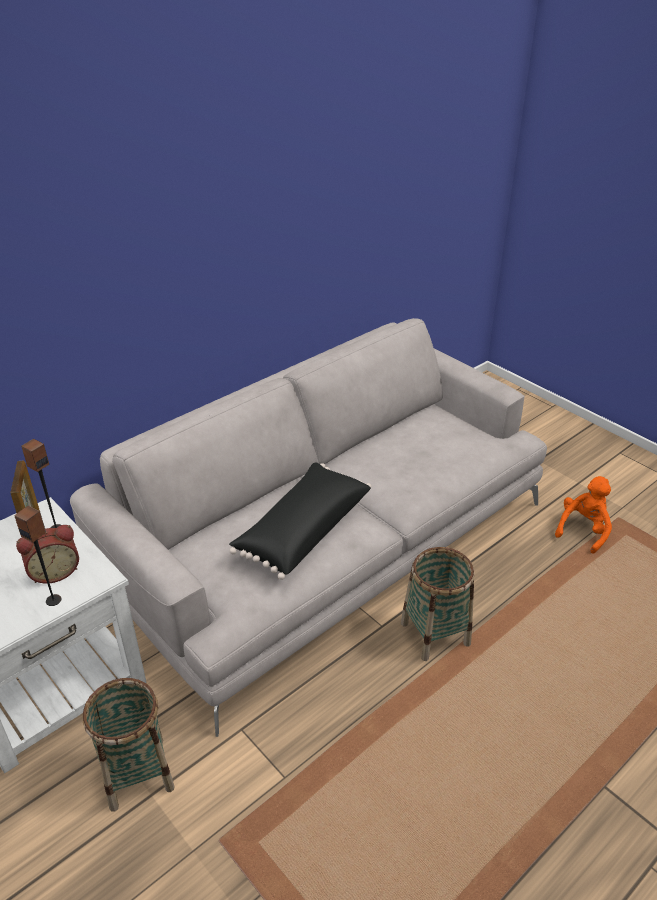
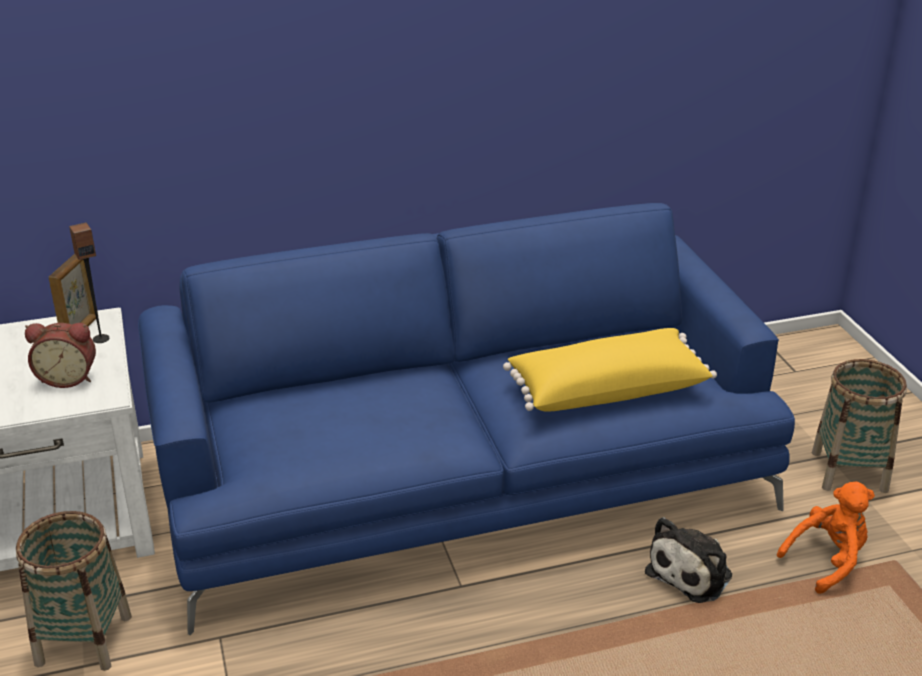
camera: 25 degrees right, 5 degrees down
(54, 600) = (46, 403): speaker -> none
(302, 530) = (379, 423): black pillow -> none
(329, 545) = (461, 476): grey sofa -> blue sofa
(432, 458) = (606, 389): none -> yellow pillow
(435, 633) = (522, 616): basket -> basket (849, 471)
(515, 564) = (692, 572): none -> plush toy

